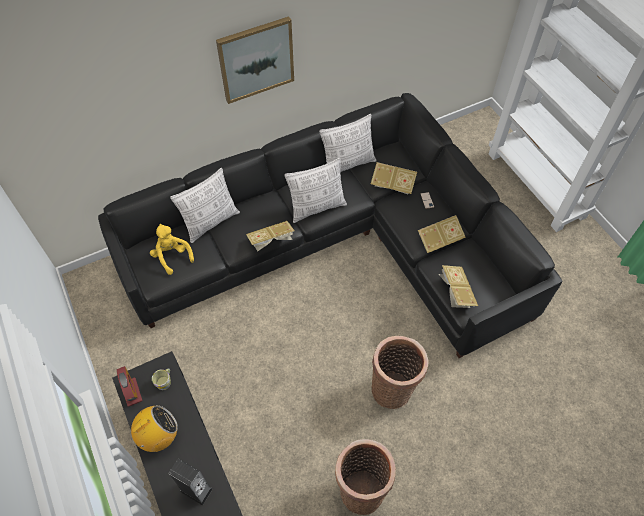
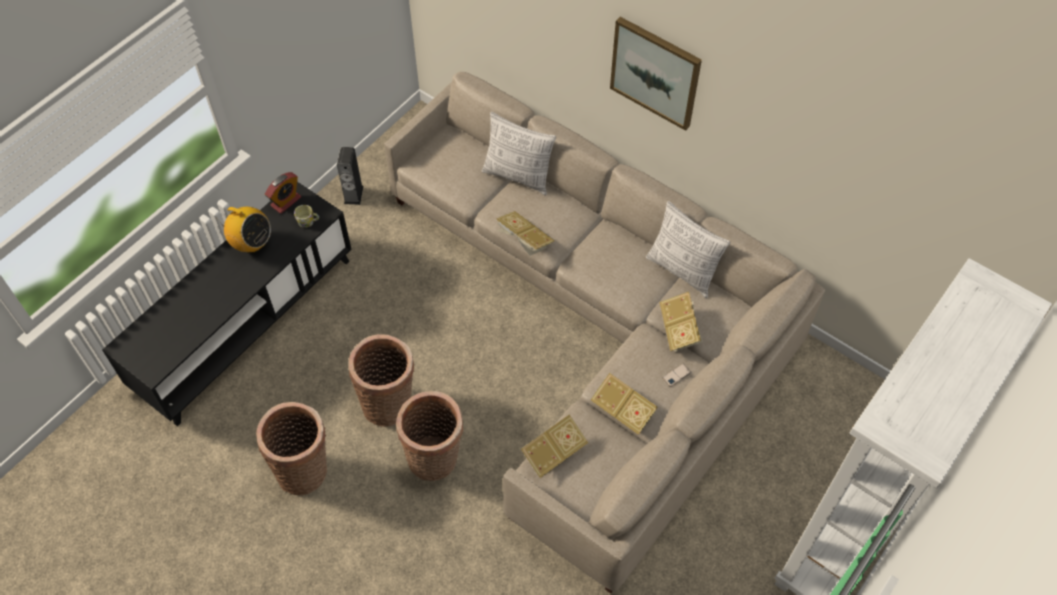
camera: 65 degrees right, 0 degrees up
(172, 256) = (456, 163): yellow plush toy -> none
(196, 490) = (212, 296): speaker -> speaker (353, 194)
(317, 208) = (597, 265): pillow -> none
(331, 402) = (389, 403): none -> basket
(338, 244) = (599, 329): black sofa -> beige sofa

